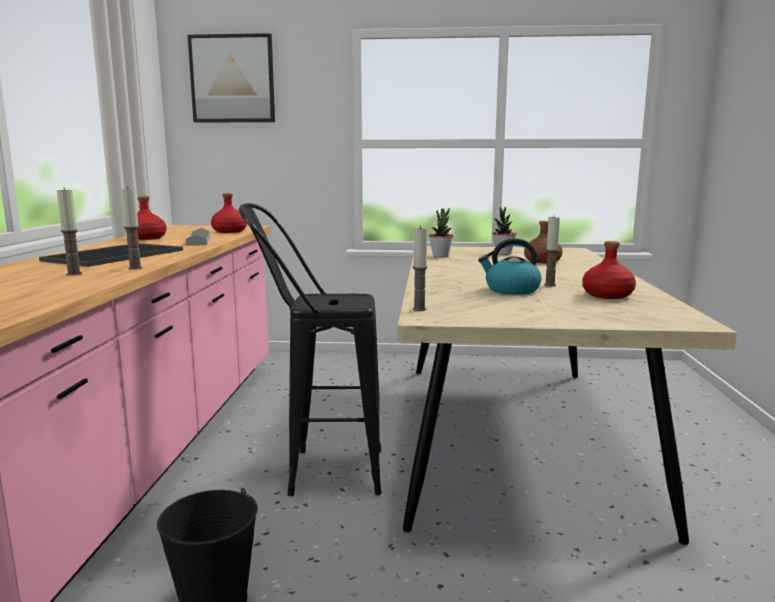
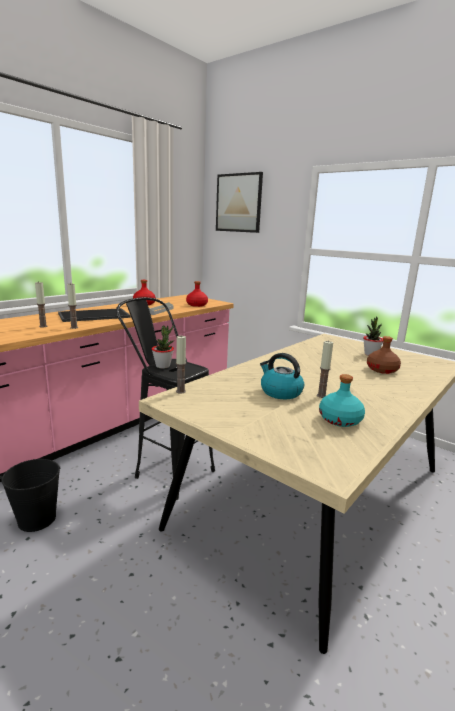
camera: 35 degrees right, 5 degrees up
(440, 256) = (315, 347): potted plant -> potted plant (163, 366)
(607, 295) = (340, 420): red bottle -> turquoise bottle

